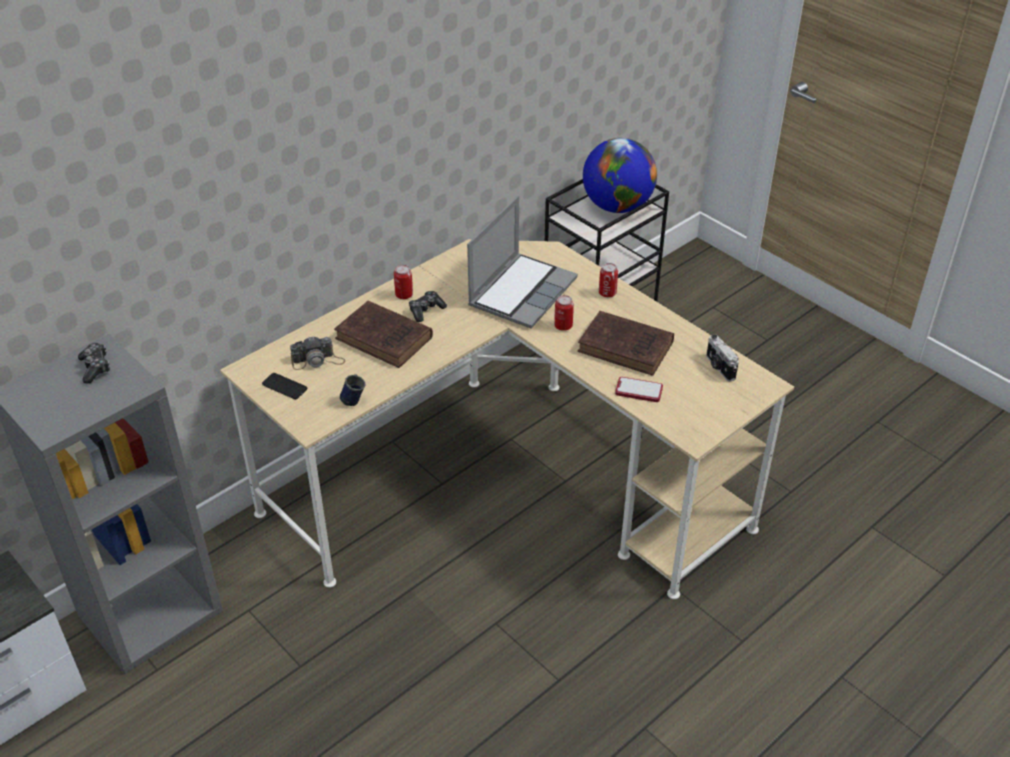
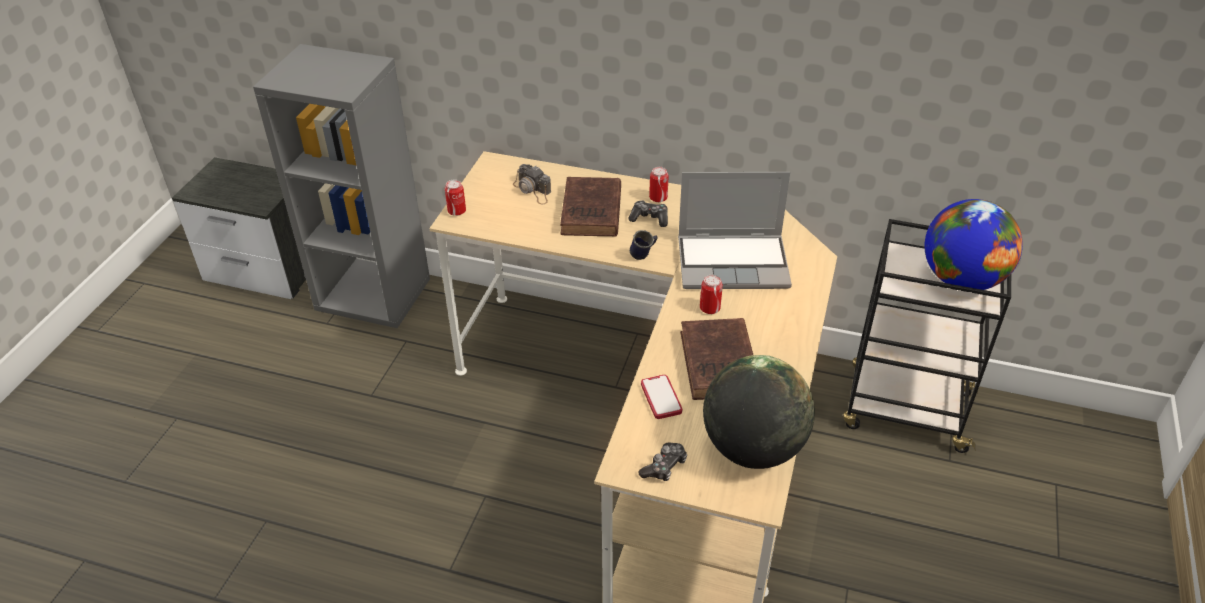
camera: 60 degrees right, 0 degrees up
(95, 367) = (352, 68): game controller -> game controller (664, 467)
(284, 386) = (489, 188): phone -> none
(354, 399) = (503, 228): blue mug -> blue mug (644, 255)
(607, 293) = (790, 319): can -> can (457, 211)
(719, 367) = (753, 448): camera -> globe

